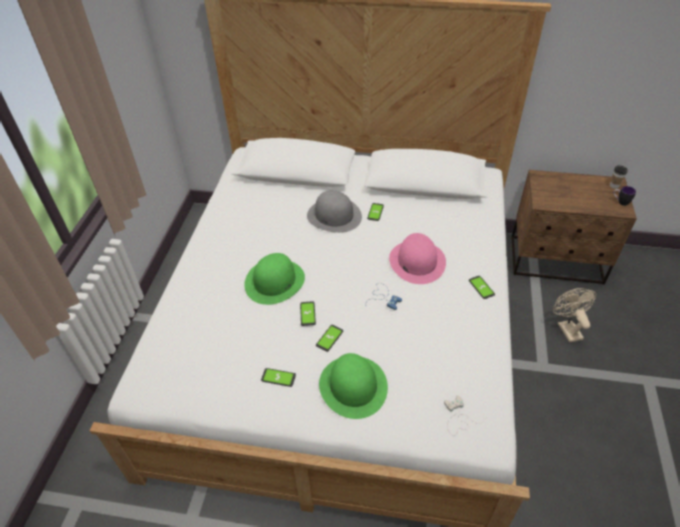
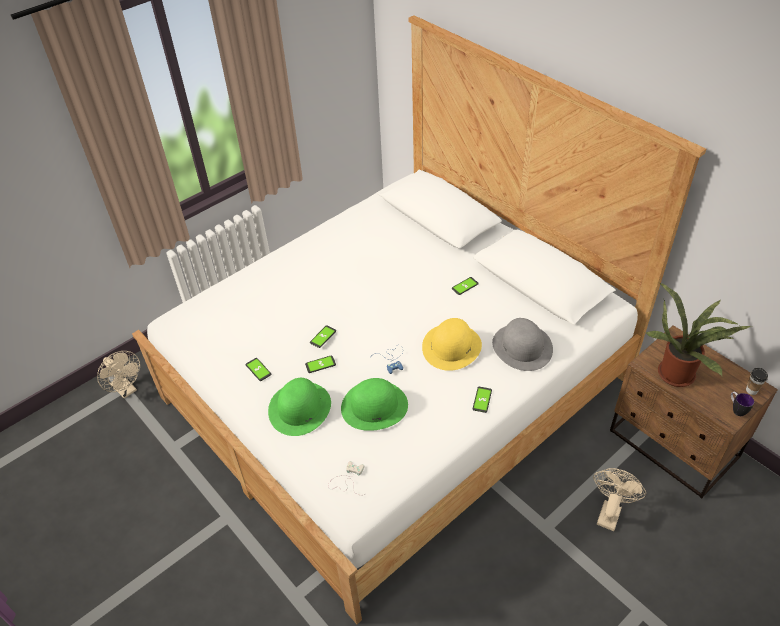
camera: 40 degrees right, 0 degrees up
(83, 501) = (126, 390): none -> beige fan
(275, 281) = (325, 298): green hat -> green hat (374, 406)
(334, 216) = (427, 271): grey hat -> grey hat (522, 347)
(417, 261) = (451, 346): pink hat -> yellow hat
(566, 197) = (679, 373): none -> potted plant

